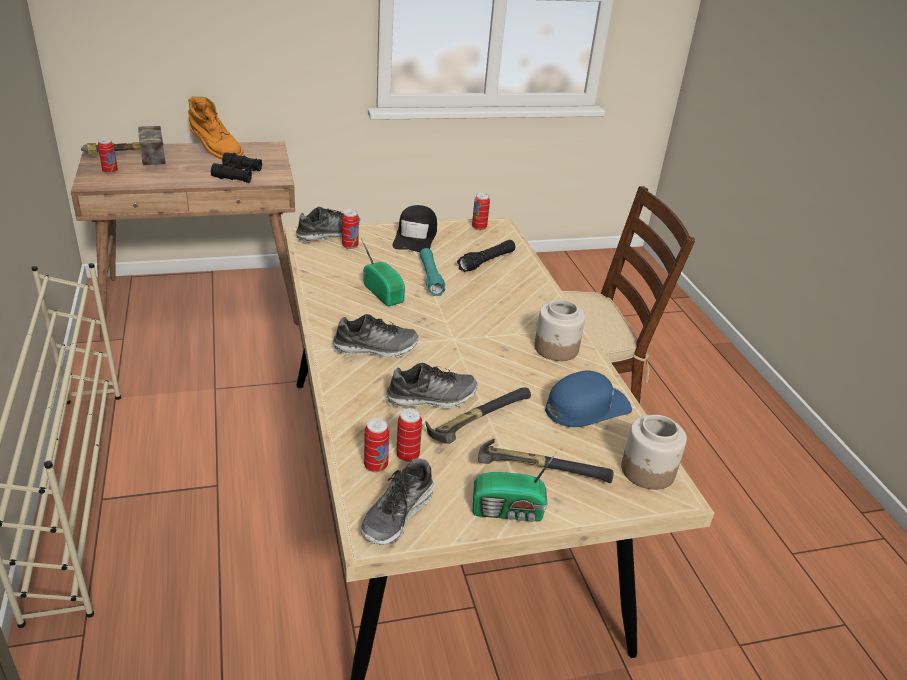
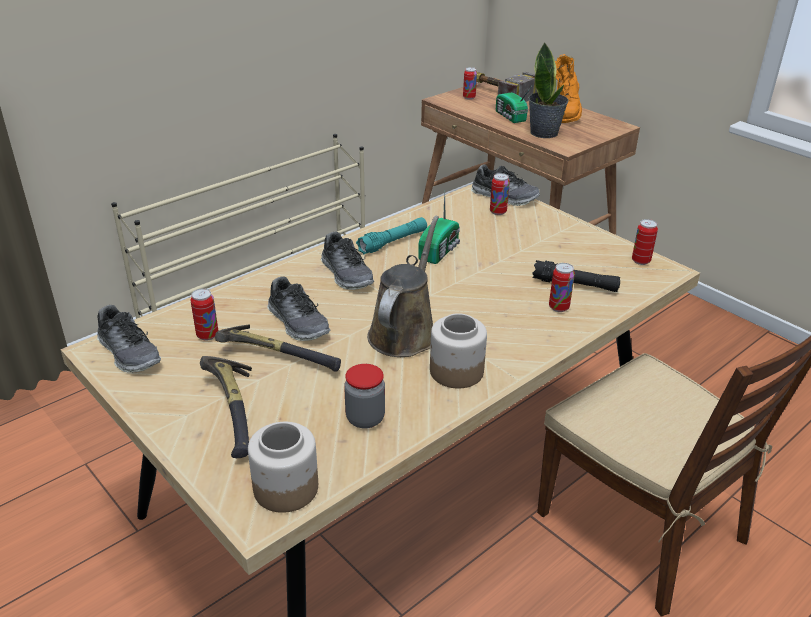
camera: 65 degrees right, 0 degrees up
(237, 174) = (544, 133): black binoculars -> potted plant
(376, 466) = (184, 325): can -> can (558, 307)
(398, 515) = (129, 353): shoe -> shoe turned 135 degrees counterclockwise
(415, 237) = (564, 235): black cap -> none
(430, 278) = (498, 265): turquoise flashlight -> turquoise flashlight (393, 242)
(488, 351) = (404, 332): none -> brown watering can
(509, 511) = (166, 409): radio -> radio (510, 117)
(587, 407) = (365, 418): blue cap -> jar

